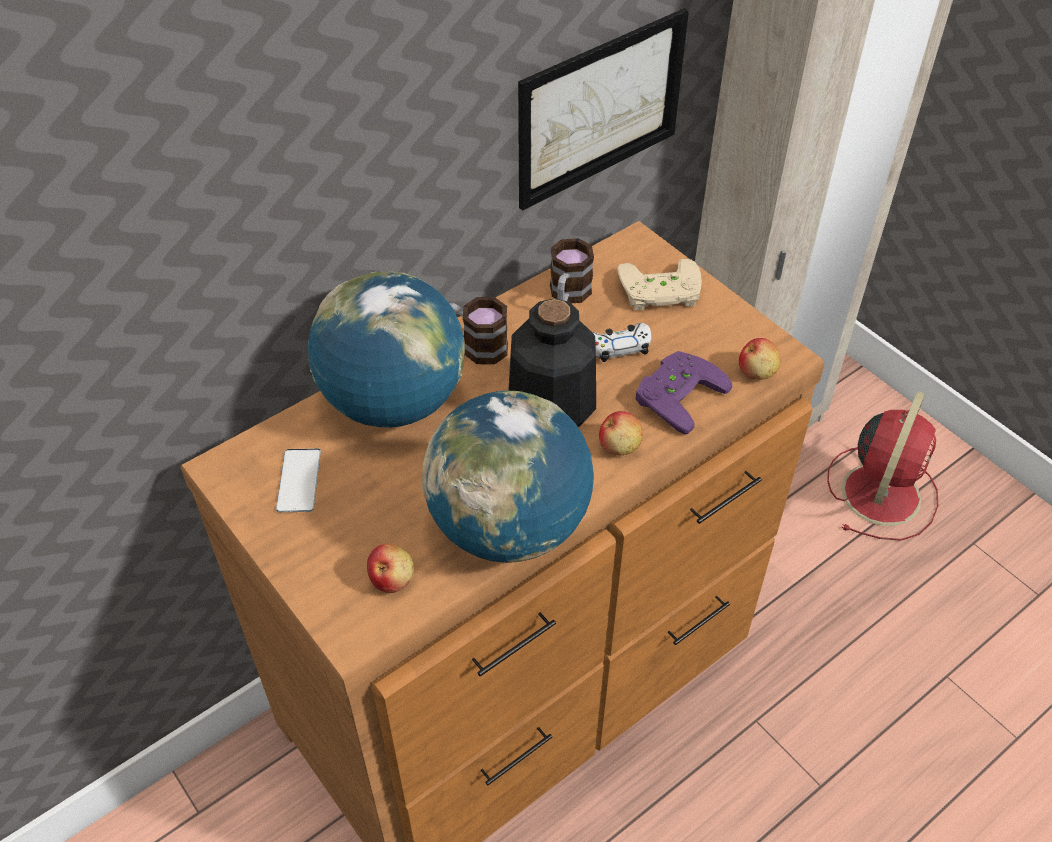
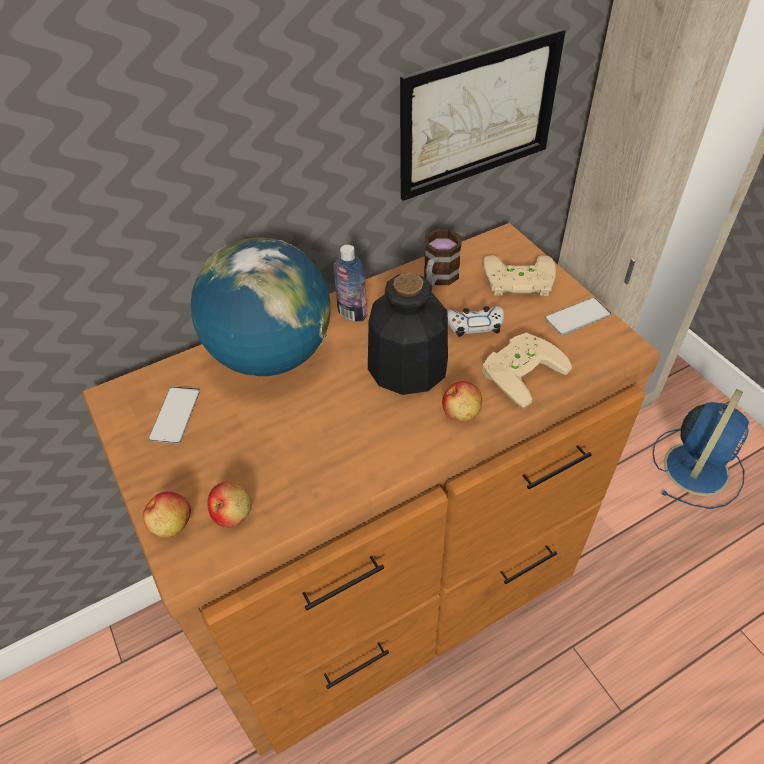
camera: 10 degrees right, 0 degrees up
(477, 346) = (352, 313): mug -> bottle
(509, 526) = (347, 476): globe -> none
(675, 393) = (519, 369): purple game controller -> beige game controller
(731, 327) = (578, 316): none -> phone
(757, 371) = (596, 357): apple -> apple (172, 524)
(881, 492) = (697, 467): red fan -> blue fan

